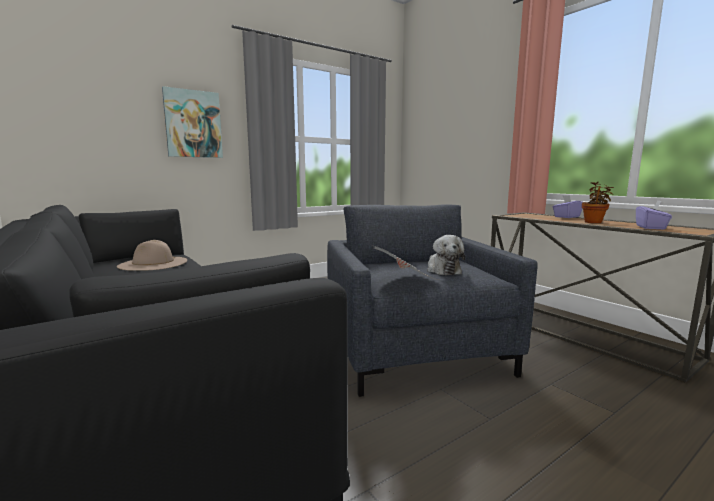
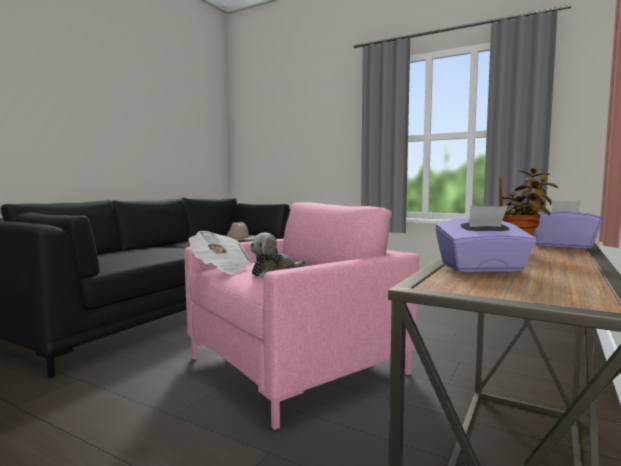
camera: 65 degrees right, 5 degrees down
(193, 124) = (327, 136): picture -> none
(415, 350) = (296, 366): grey armchair -> pink armchair

